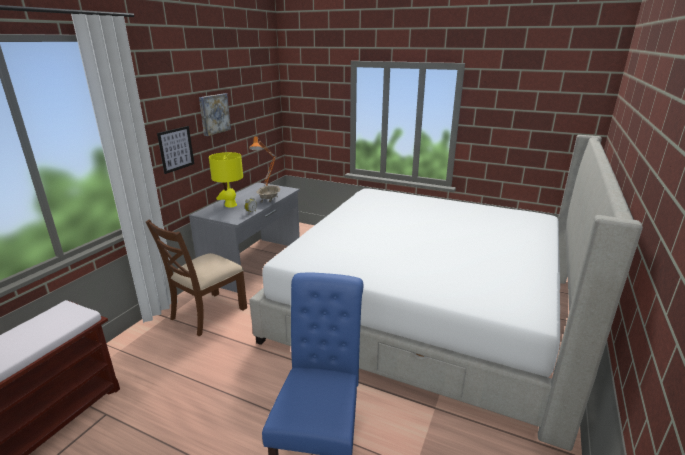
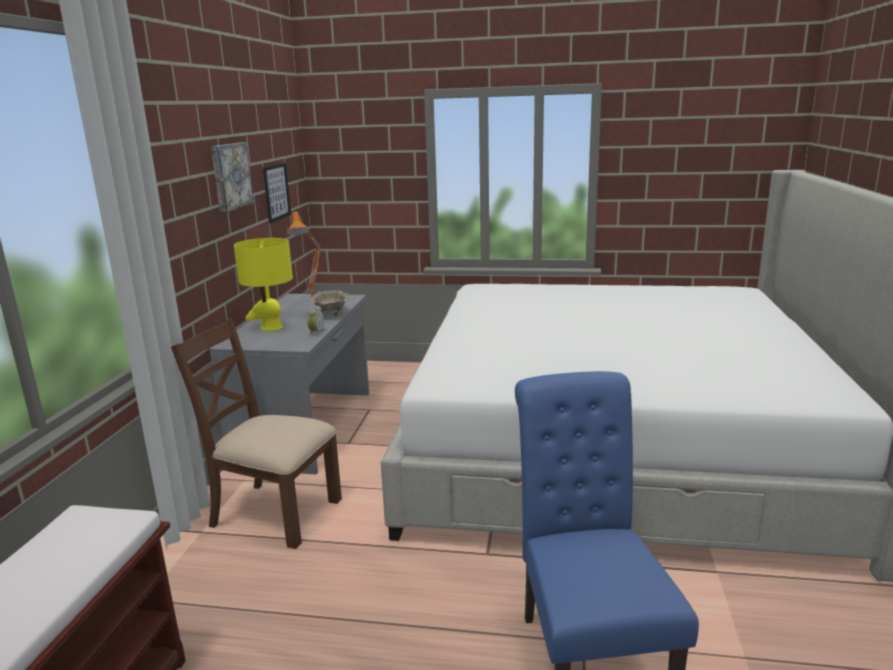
camera: 15 degrees left, 5 degrees down
(176, 149) = (187, 233): picture -> picture (276, 192)
(207, 313) = (274, 513): brown chair -> brown chair turned 90 degrees clockwise

